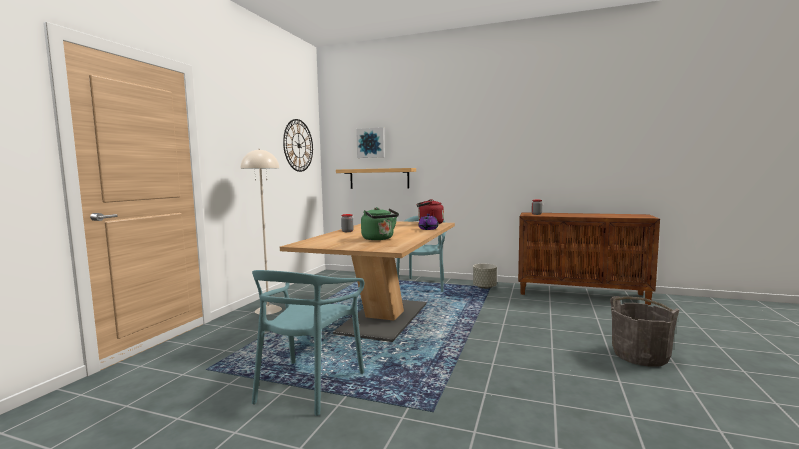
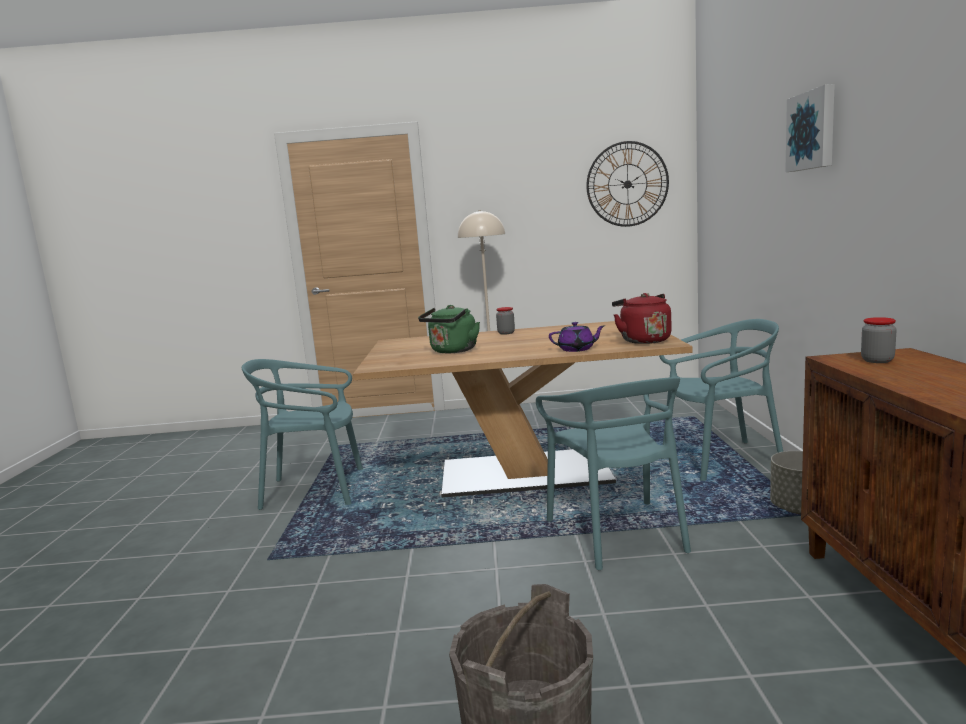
camera: 70 degrees right, 5 degrees up
(371, 143) = (734, 165): picture -> picture (812, 130)
(379, 178) = (740, 236): shelf -> none
(481, 314) = (618, 533): none -> turquoise chair

